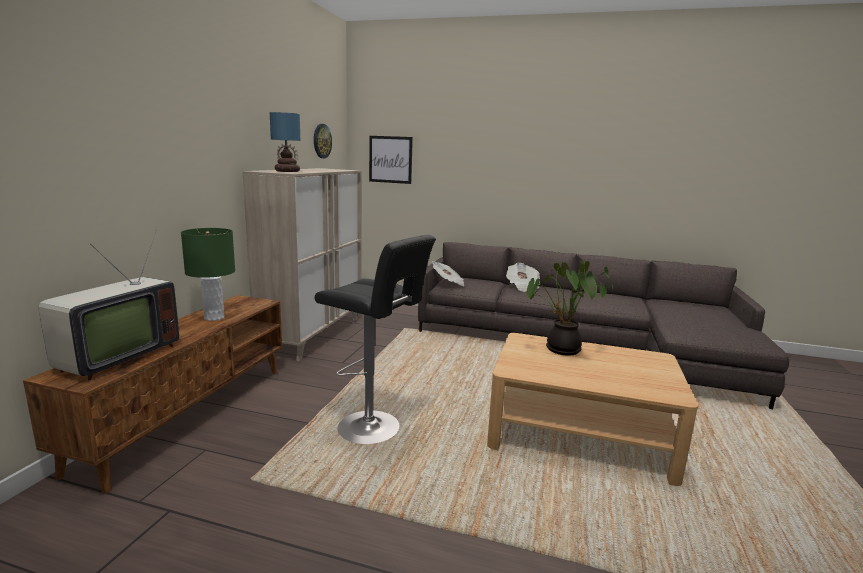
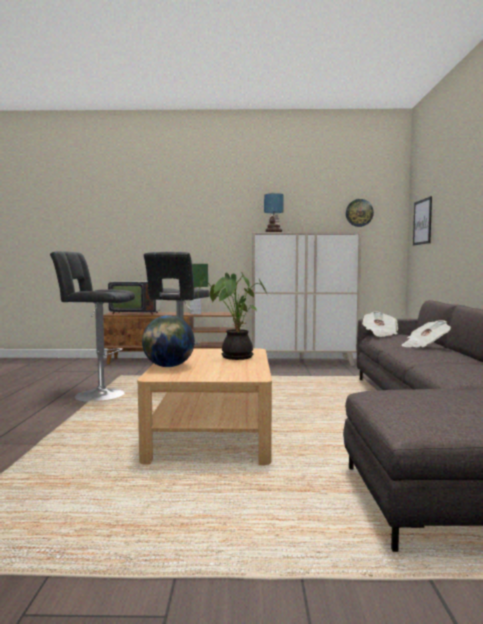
camera: 75 degrees right, 10 degrees down
(379, 512) = (97, 395): none -> black stool
(620, 386) = (168, 366): none -> globe

